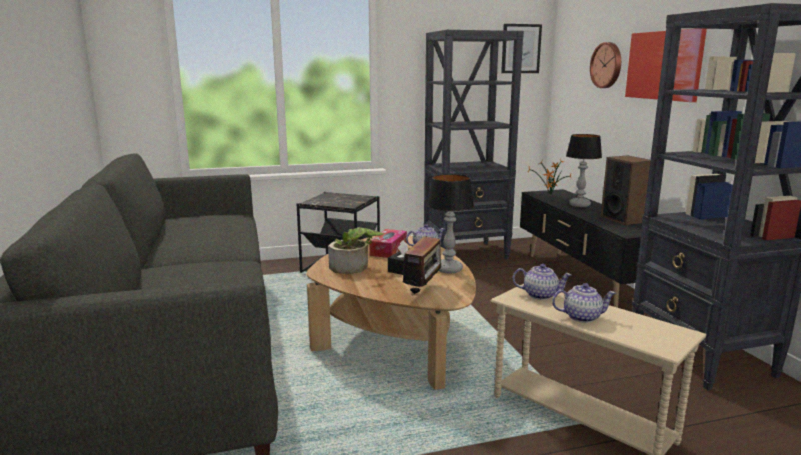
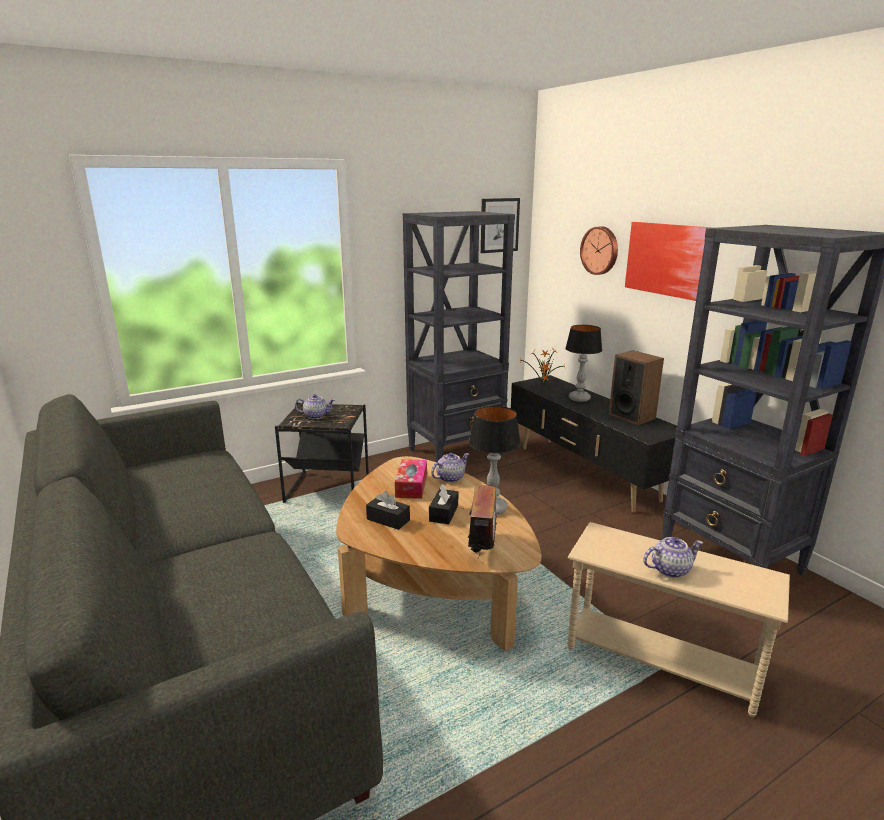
camera: 15 degrees left, 5 degrees up
(354, 267) = (388, 519): potted plant -> black tissue box
(540, 295) = (614, 542): teapot -> teapot (316, 416)

